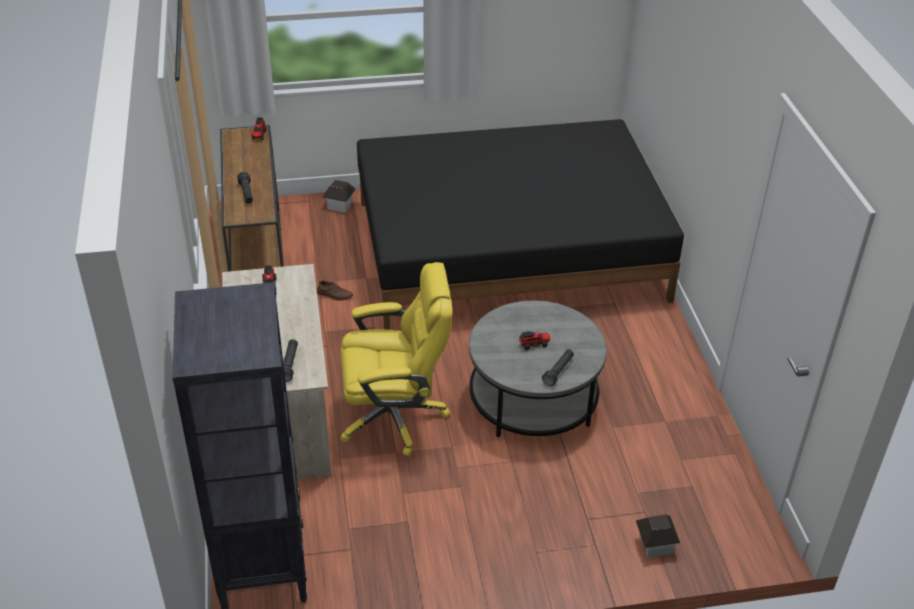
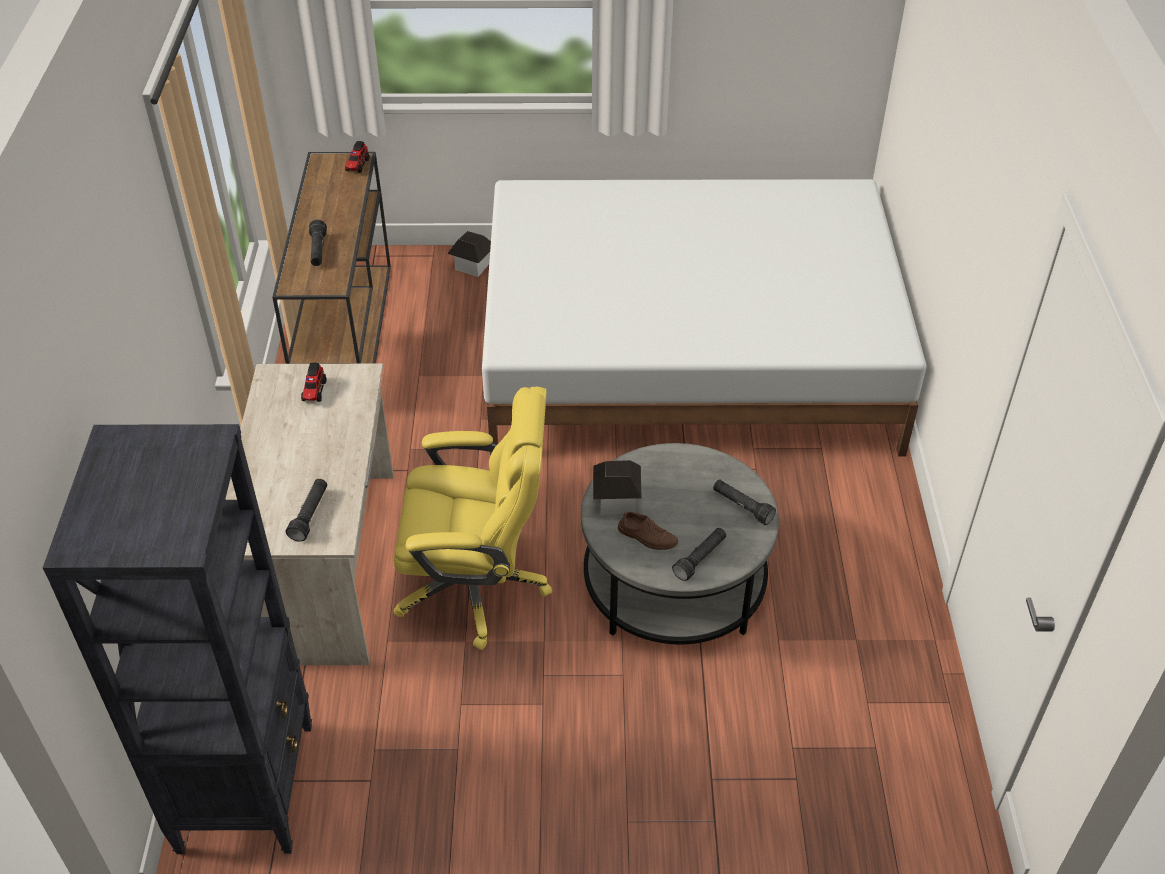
camera: 10 degrees right, 5 degrees up
(334, 295) = (436, 396): brown shoe -> brown shoe (647, 537)
(509, 250) = (689, 353): black bed -> white bed
(534, 344) = (675, 512): toy truck -> none
(579, 336) = (742, 507): none -> black flashlight
(655, 544) = (801, 833): toy house -> toy house (616, 500)

